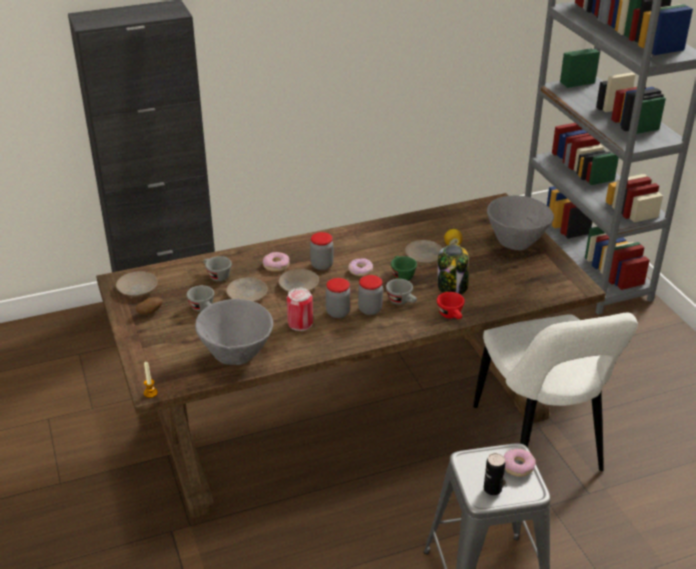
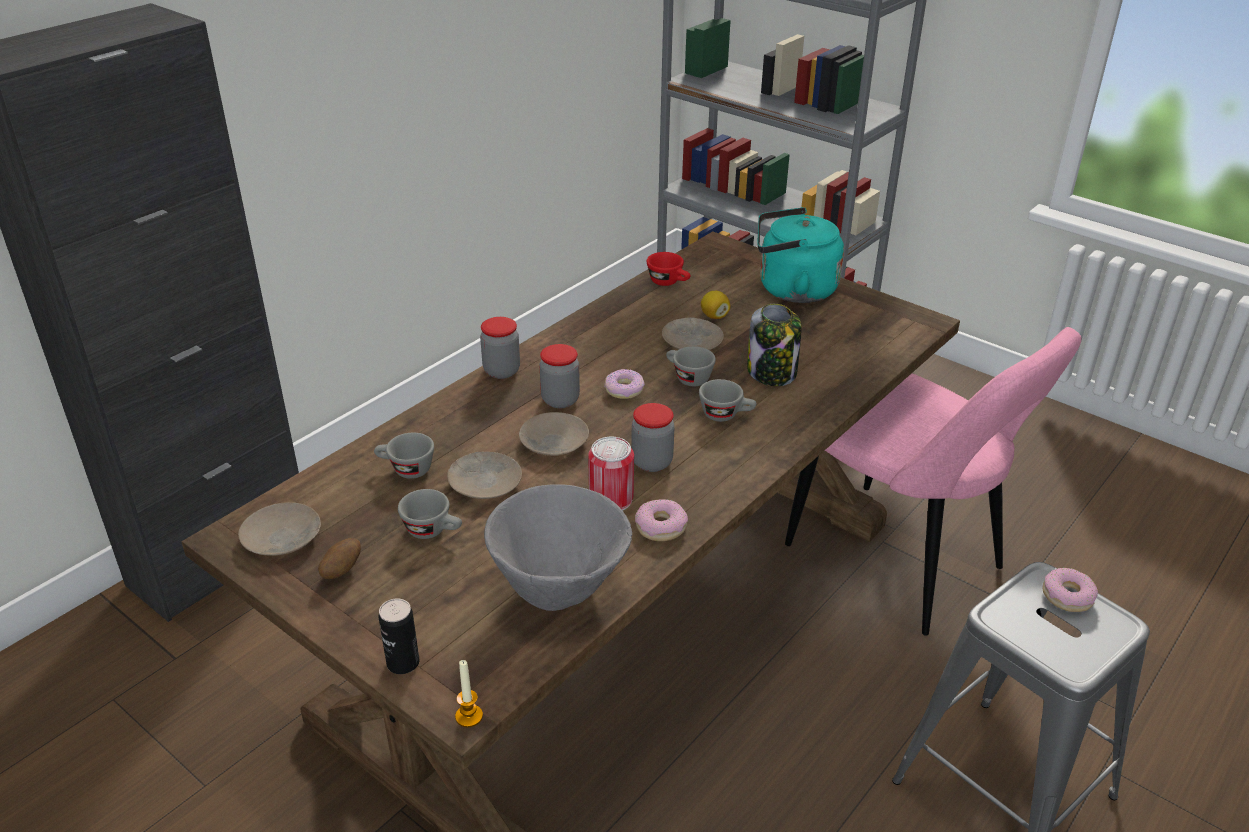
camera: 30 degrees left, 0 degrees up
(276, 265) = (490, 422): donut -> donut (661, 527)
(370, 309) = (693, 442): jar -> jar (501, 371)
(401, 275) = (687, 378): green cup -> grey cup
(451, 316) = (811, 412): red cup -> red cup (669, 282)
(492, 489) = (1070, 644): can -> can (403, 663)
(516, 243) = (792, 289): grey bowl -> turquoise kettle
(539, 443) = (901, 562): white chair -> pink chair

